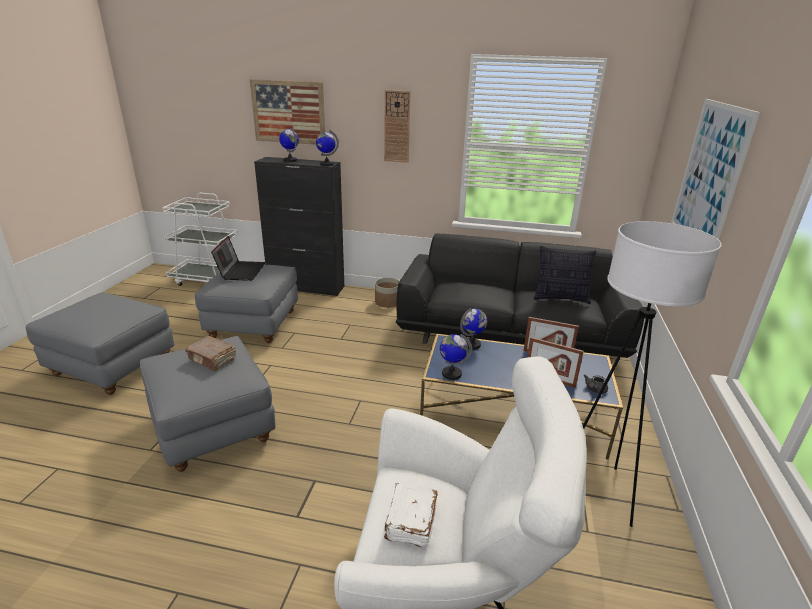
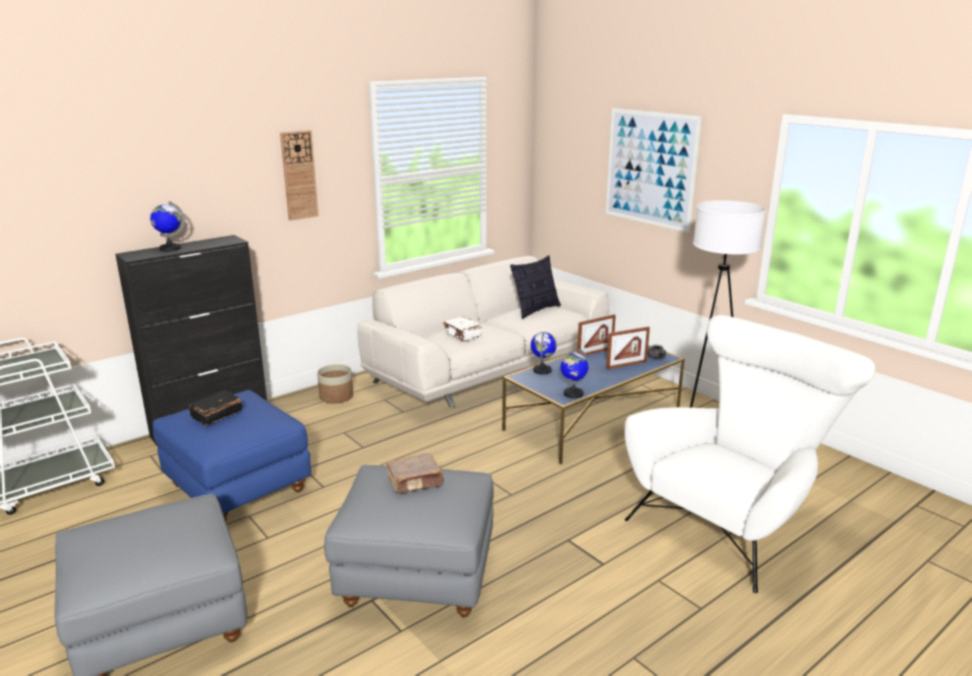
camera: 50 degrees left, 5 degrees down
(241, 271) = (216, 415): laptop -> black book
(253, 324) = (237, 488): grey ottoman -> blue ottoman
(288, 112) = (145, 181): picture -> none
(326, 164) = (232, 241): globe -> none
(410, 522) = (733, 467): white book -> white book (463, 335)
(510, 334) = (488, 370): black sofa -> white sofa

